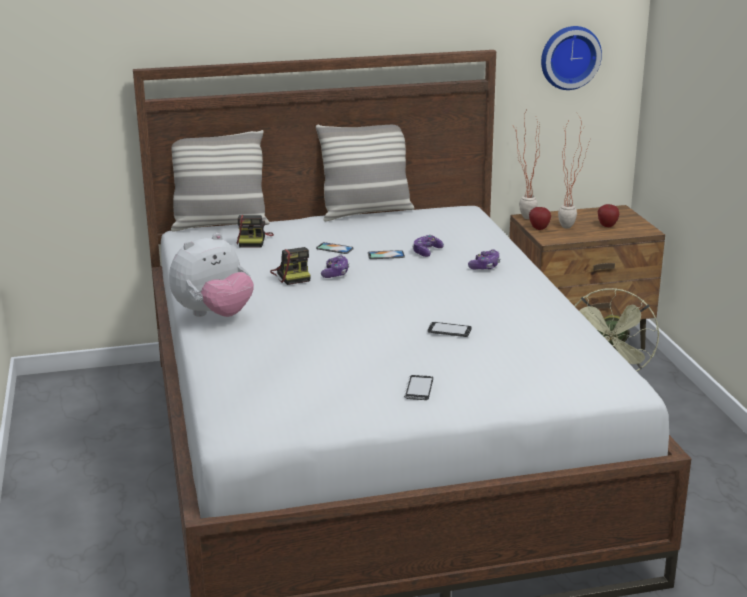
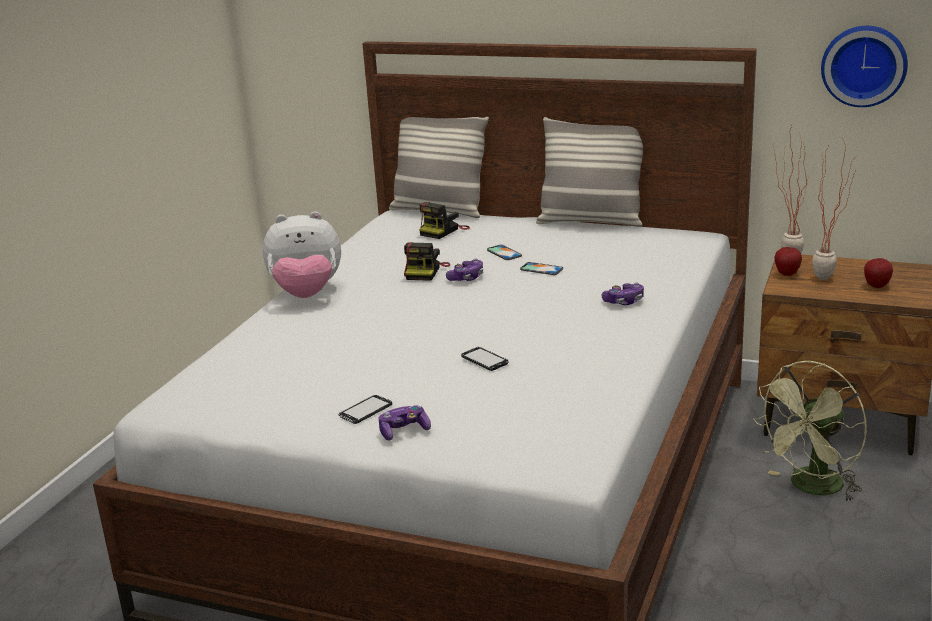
camera: 35 degrees right, 0 degrees up
(426, 252) = (587, 273): game controller -> game controller (404, 431)

